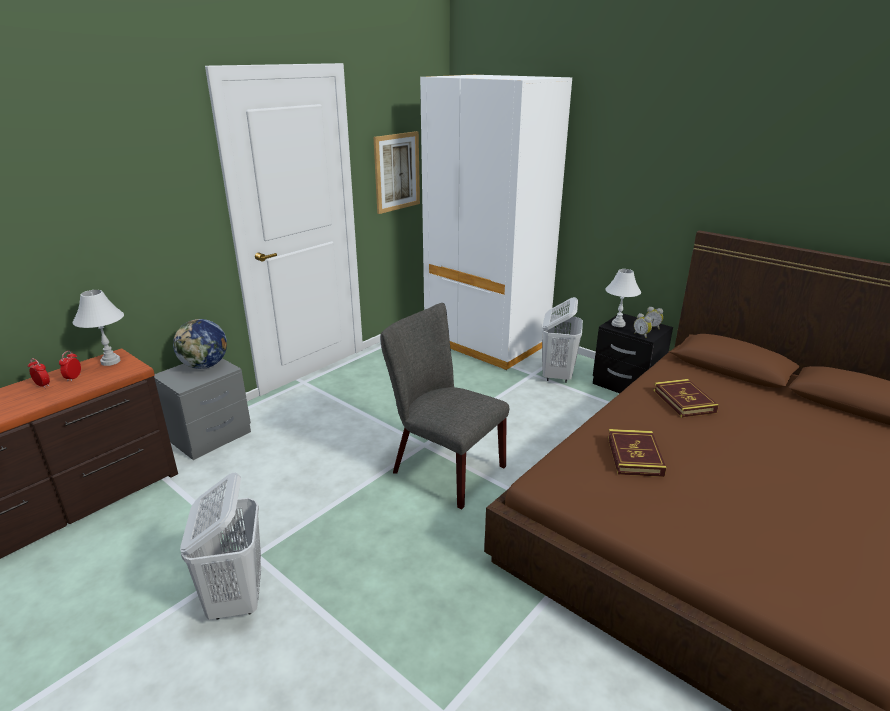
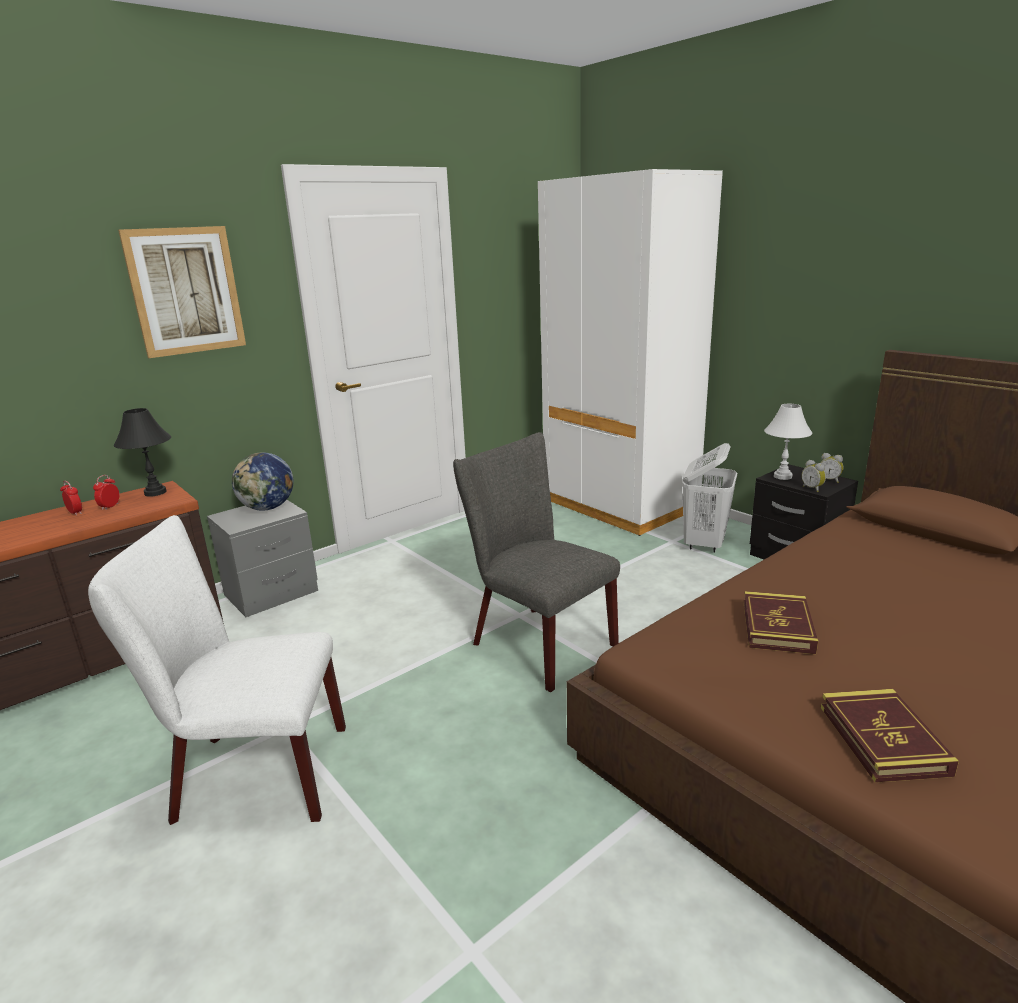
camera: 10 degrees right, 5 degrees down
(111, 361) = (156, 492): white table lamp -> black table lamp
(236, 598) = (250, 775): white laundry basket -> white chair
(397, 172) = (513, 297): picture -> picture (186, 291)
(684, 401) = (860, 566): book -> book (882, 739)

